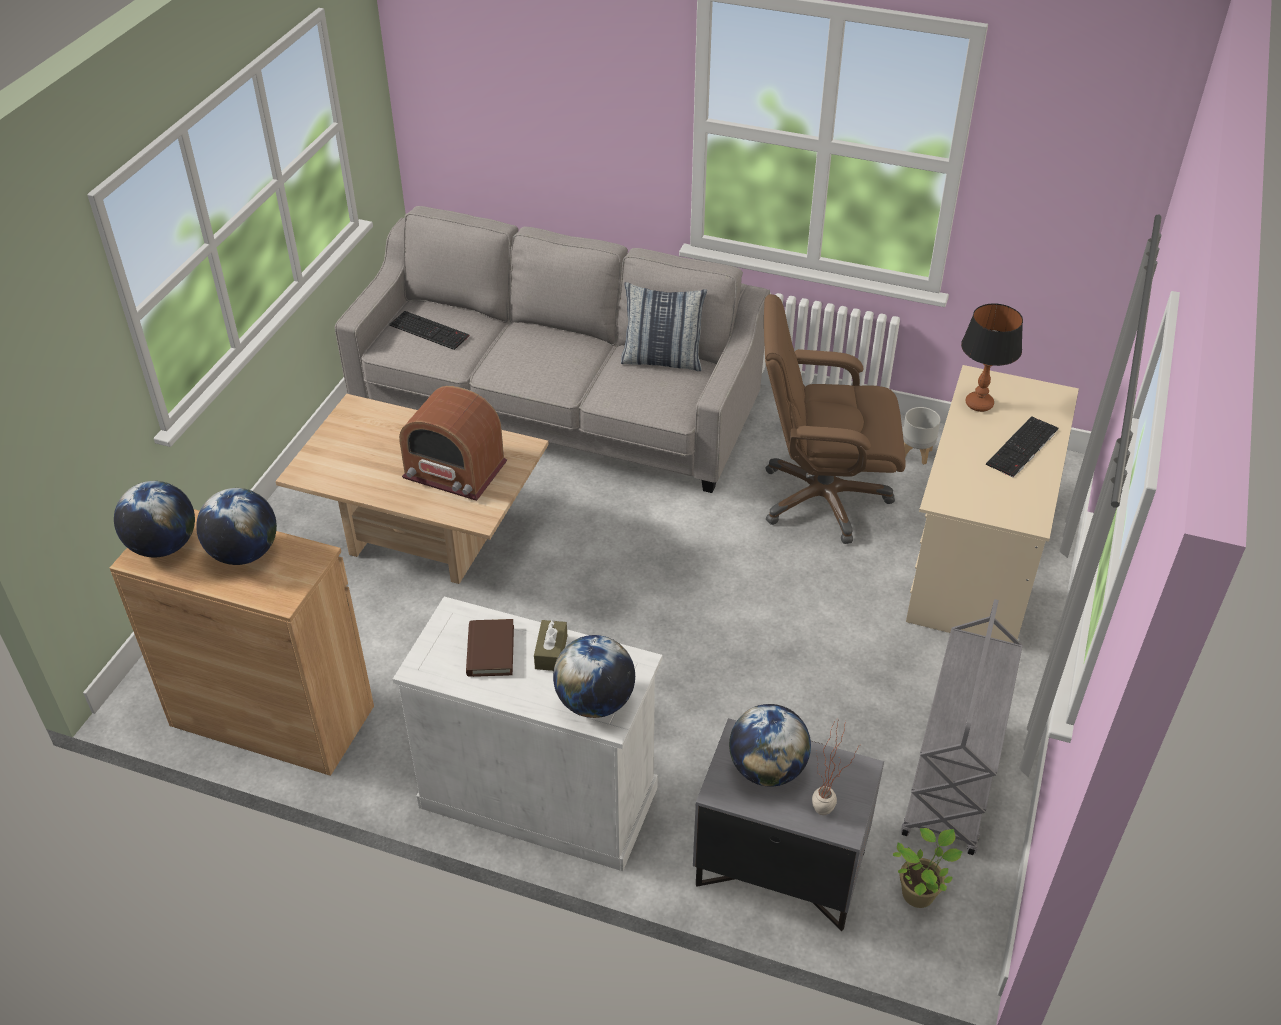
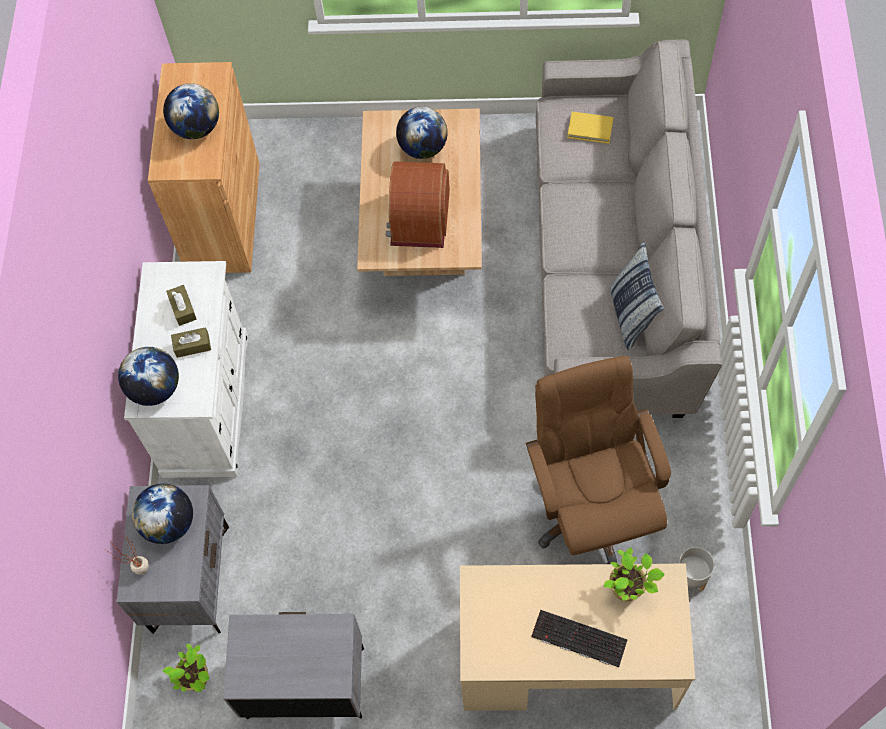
camera: 75 degrees right, 20 degrees up
(163, 546) = (189, 81): globe -> globe (423, 148)
(430, 330) = (590, 129): keyboard -> yellow book
(490, 650) = (183, 308): brown book -> brown tissue box
(952, 782) = (305, 684): grey cart -> grey nightstand
(978, 404) = (628, 589): table lamp -> potted plant

